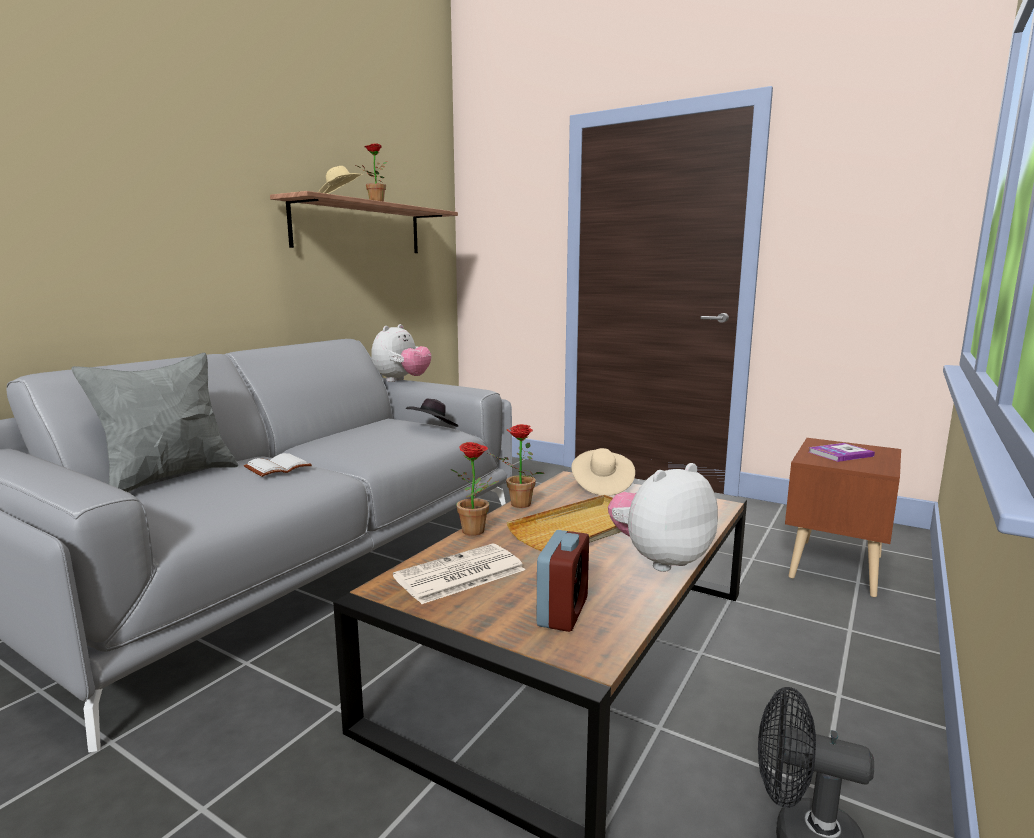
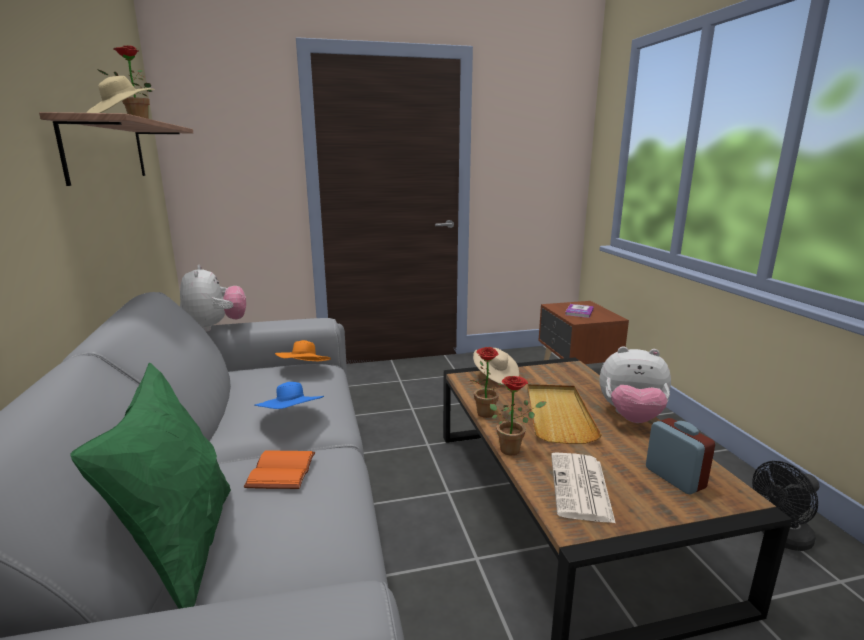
camera: 45 degrees left, 5 degrees up
(169, 478) = (182, 548): grey pillow -> green pillow
(278, 467) = (280, 470): white book -> orange book
(351, 448) = (292, 418): none -> blue hat
(433, 429) = (304, 370): black hat -> orange hat
(659, 559) = (631, 417): plush toy -> plush toy turned 90 degrees counterclockwise

